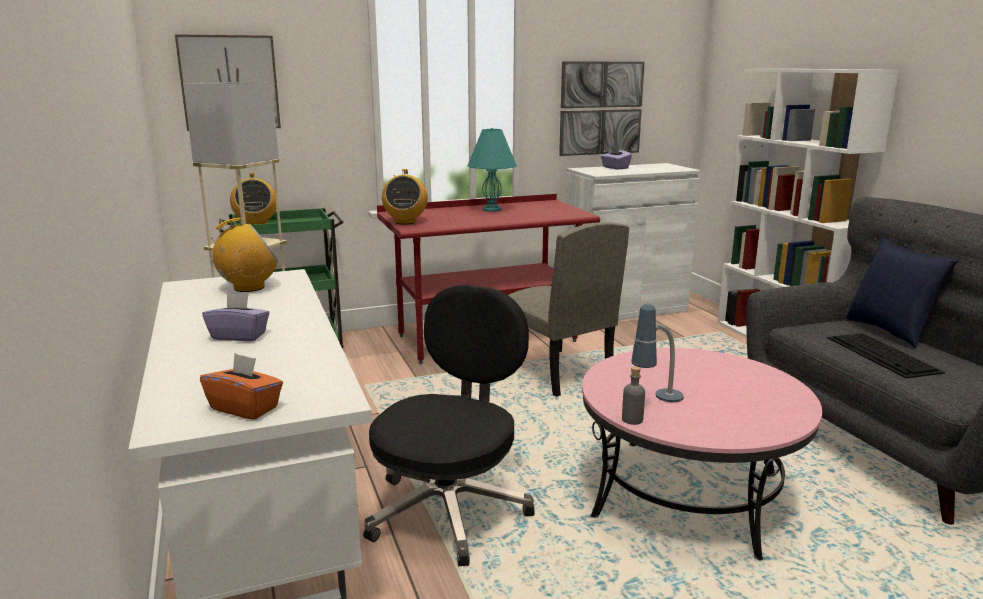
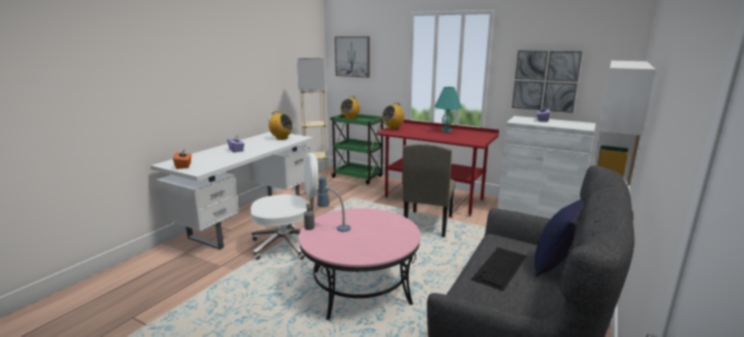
camera: 50 degrees right, 0 degrees up
(450, 509) = (287, 244): black office chair -> white office chair

